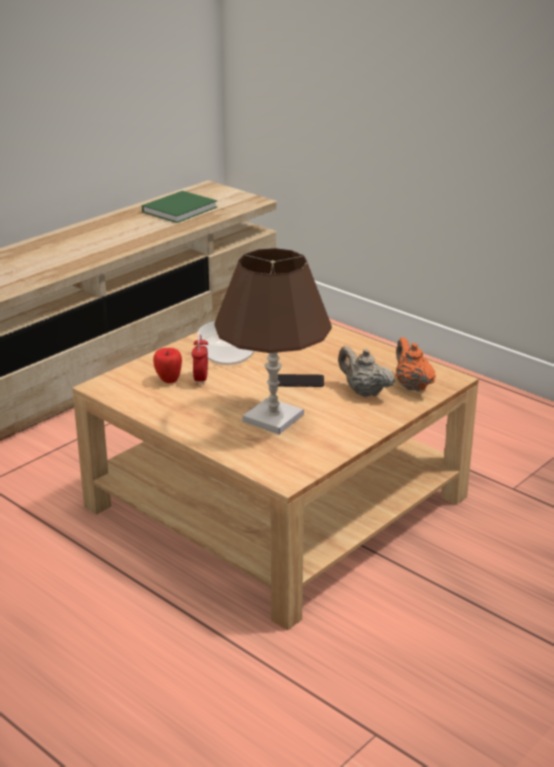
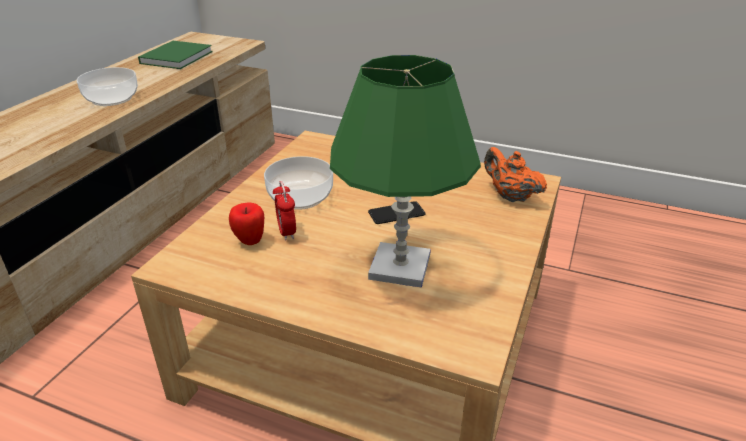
camera: 20 degrees left, 5 degrees up
(104, 245) = (112, 98): none -> bowl
(273, 418) = (400, 267): brown table lamp -> green table lamp
(364, 392) = (470, 213): beige teapot -> none

